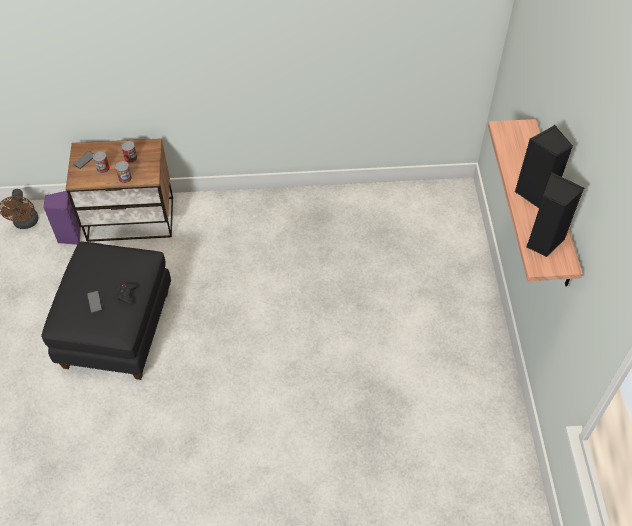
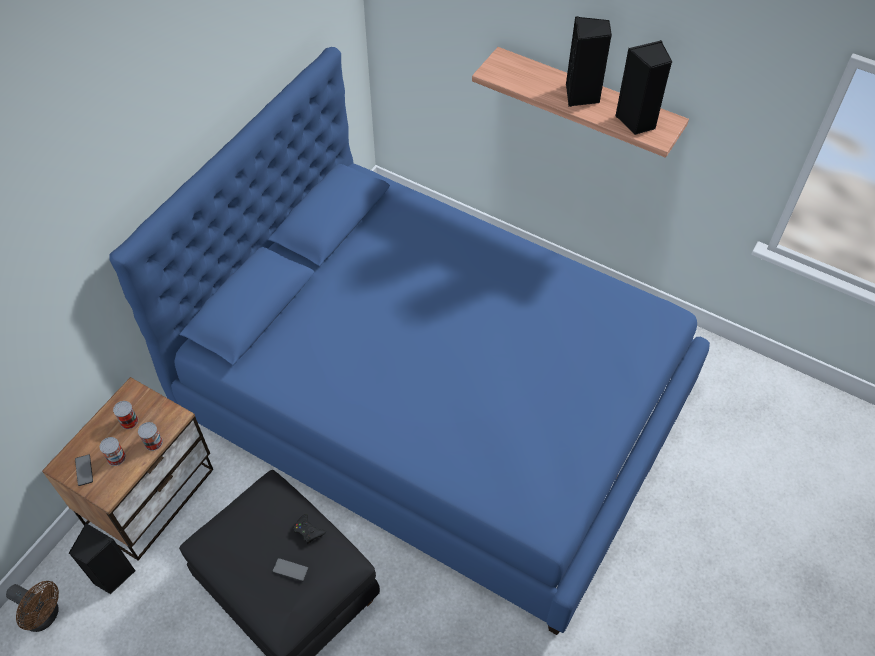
camera: 55 degrees left, 0 degrees up
(69, 236) = (112, 575): purple speaker -> black speaker
(316, 326) = (436, 402): none -> blue bed

